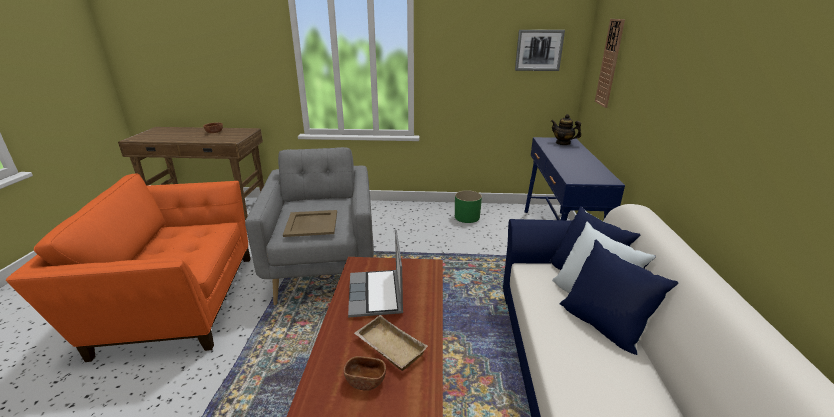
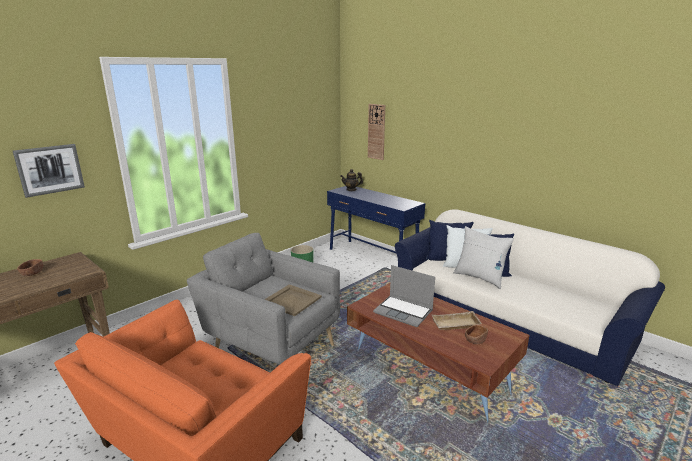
camera: 50 degrees left, 5 degrees down
(539, 50) = (315, 127): picture -> picture (50, 169)
(570, 324) = (479, 278): none -> grey pillow

